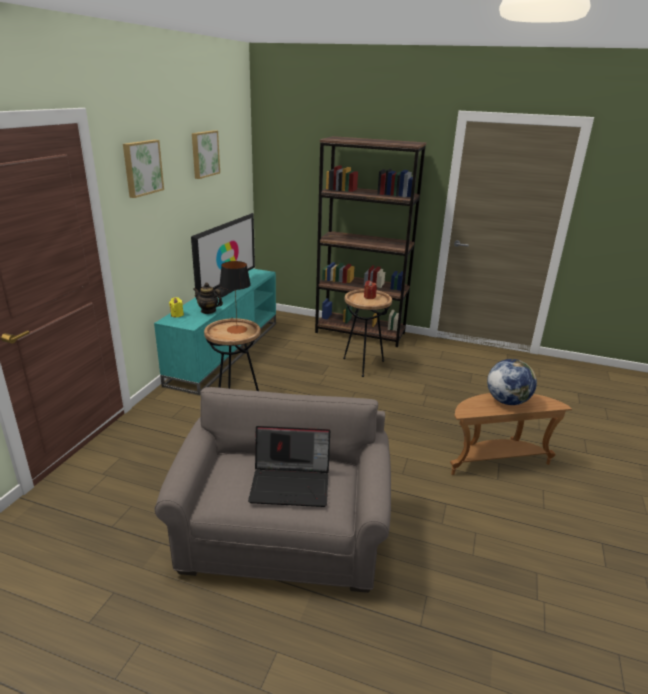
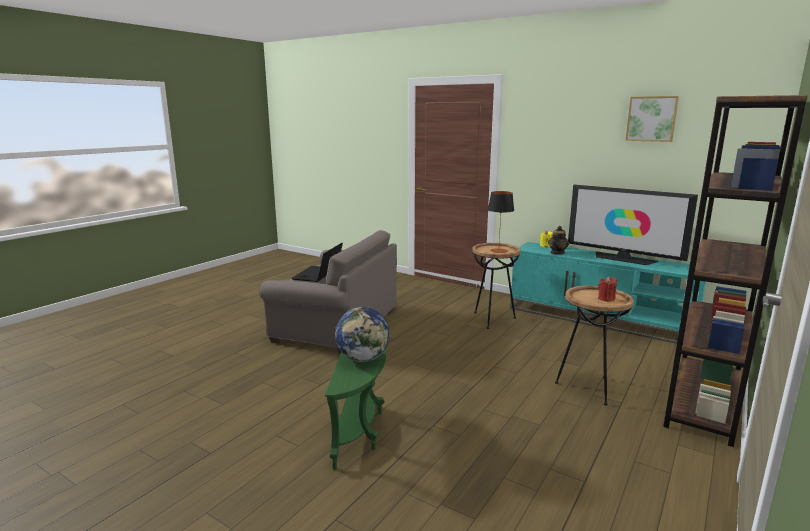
camera: 105 degrees right, 10 degrees down
(142, 168) = (549, 119): picture -> none
(495, 460) = (360, 429): brown side table -> green side table

